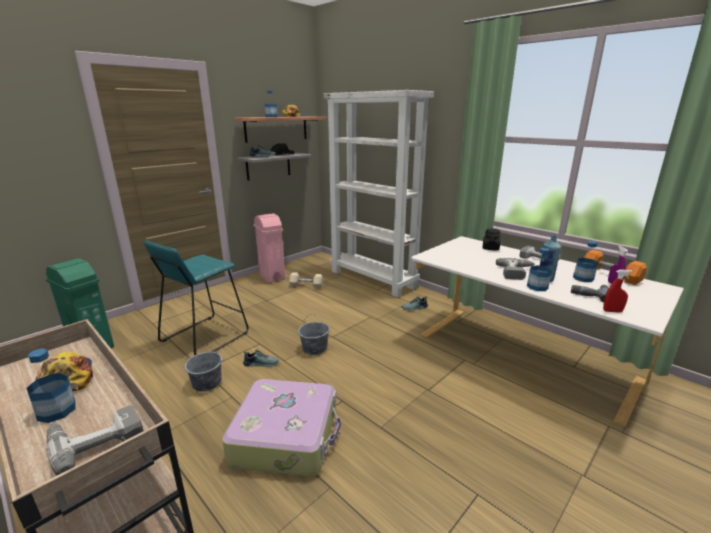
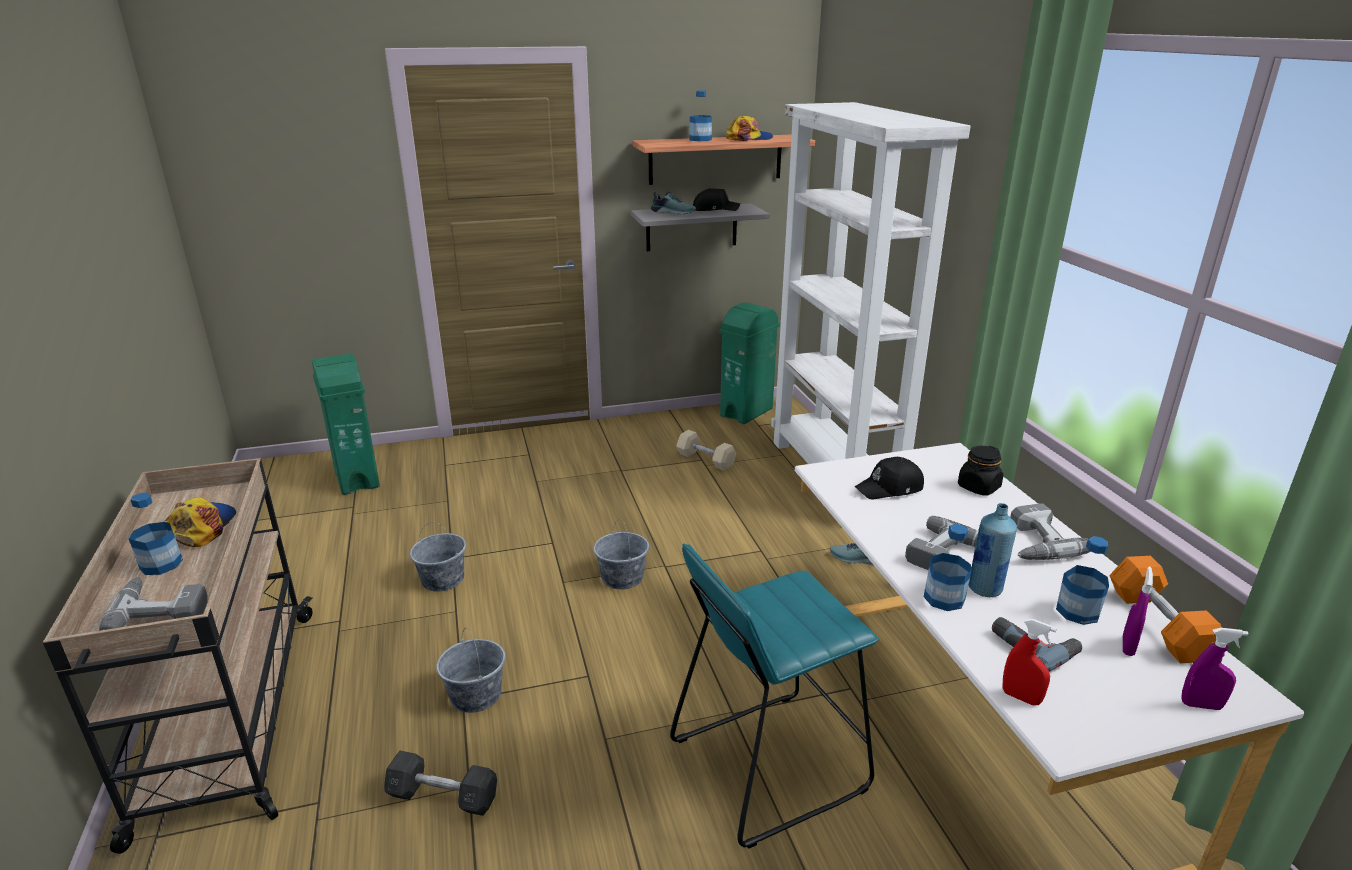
camera: 30 degrees right, 5 degrees up
(204, 337) = (491, 507): turquoise stool -> turquoise stool (767, 764)
(261, 363) = (530, 575): shoe -> none
(272, 276) = (666, 427): pink trash can -> none
(287, 436) = (475, 694): suitcase -> grey bucket
(307, 262) = (747, 412): none -> green trash can
(319, 500) = (443, 796): none -> grey dumbbell
(460, 256) = (890, 488): none -> black cap
(659, 295) = (1201, 705): none -> purple spray bottle

